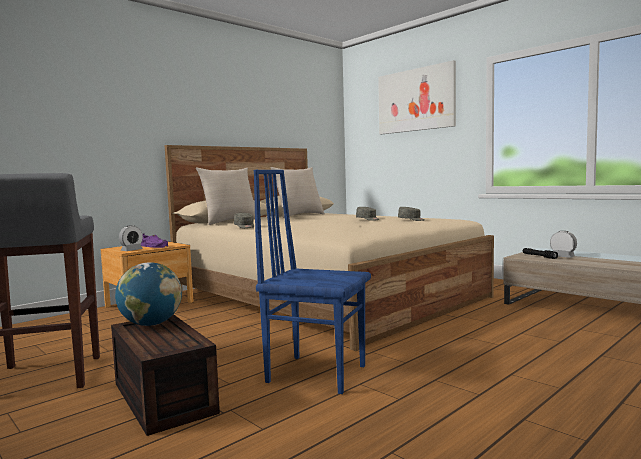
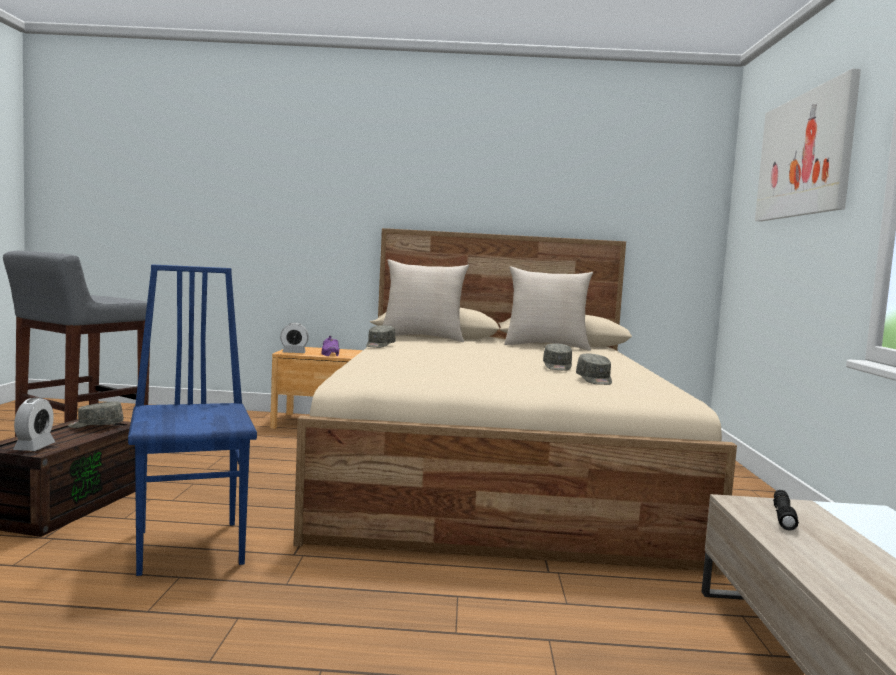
camera: 45 degrees right, 0 degrees up
(151, 324) = (95, 425): globe -> grey cap
(563, 256) = (833, 534): alarm clock -> alarm clock (34, 447)

